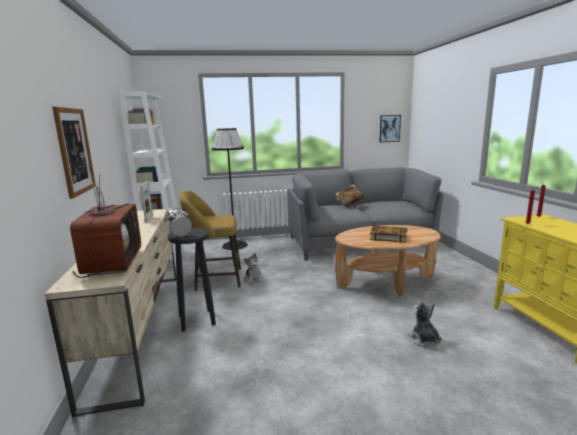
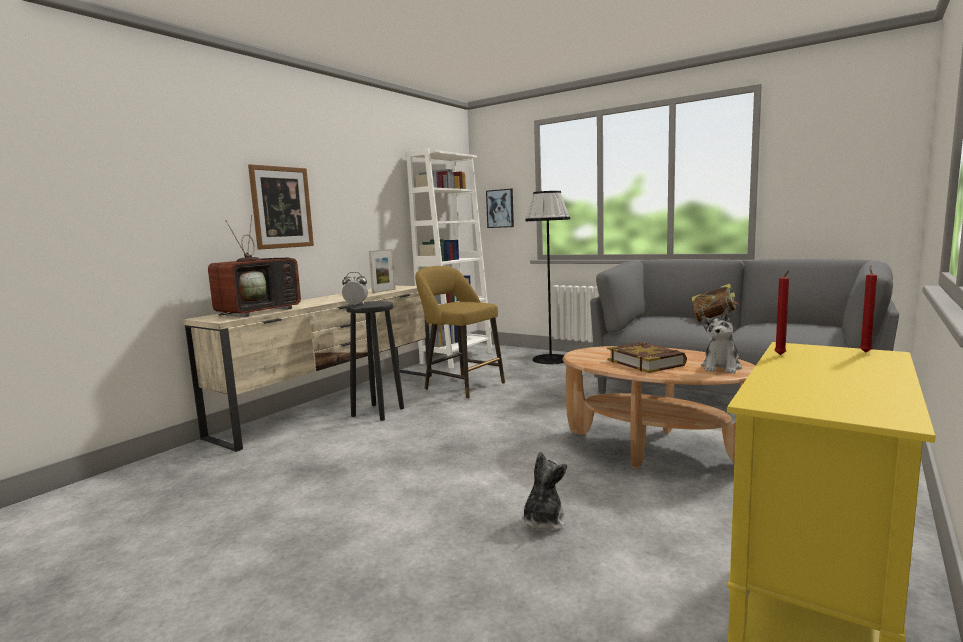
camera: 45 degrees right, 5 degrees down
(253, 279) = (497, 395): plush toy -> plush toy (721, 367)
(389, 128) = (866, 181): picture -> picture (500, 208)

